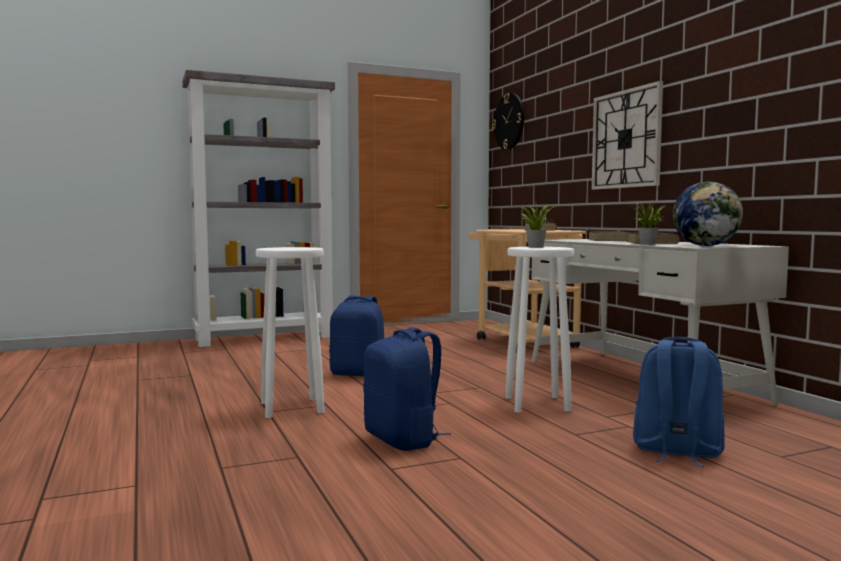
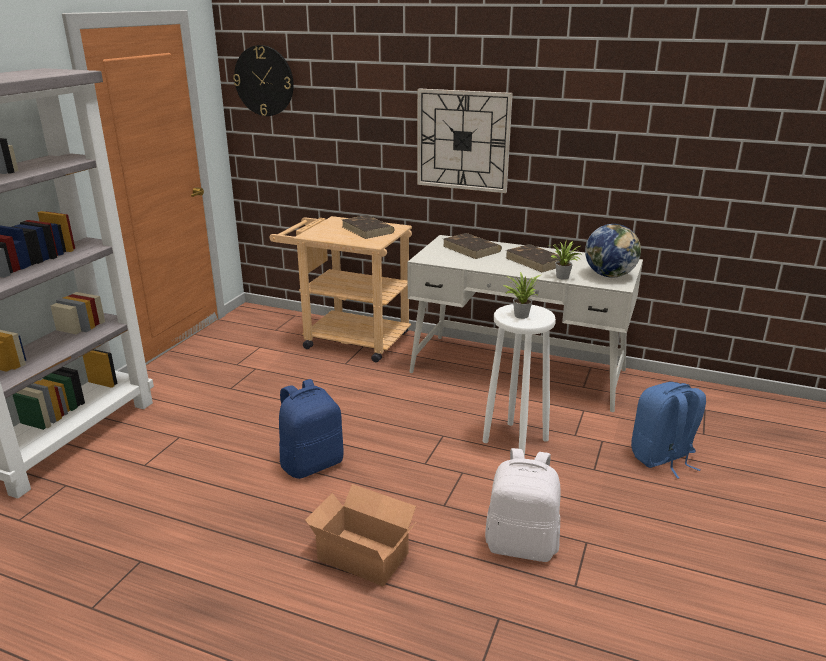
camera: 45 degrees left, 20 degrees up
(293, 407) = (363, 553): white stool -> cardboard box
(403, 440) = (522, 545): blue backpack -> white backpack

